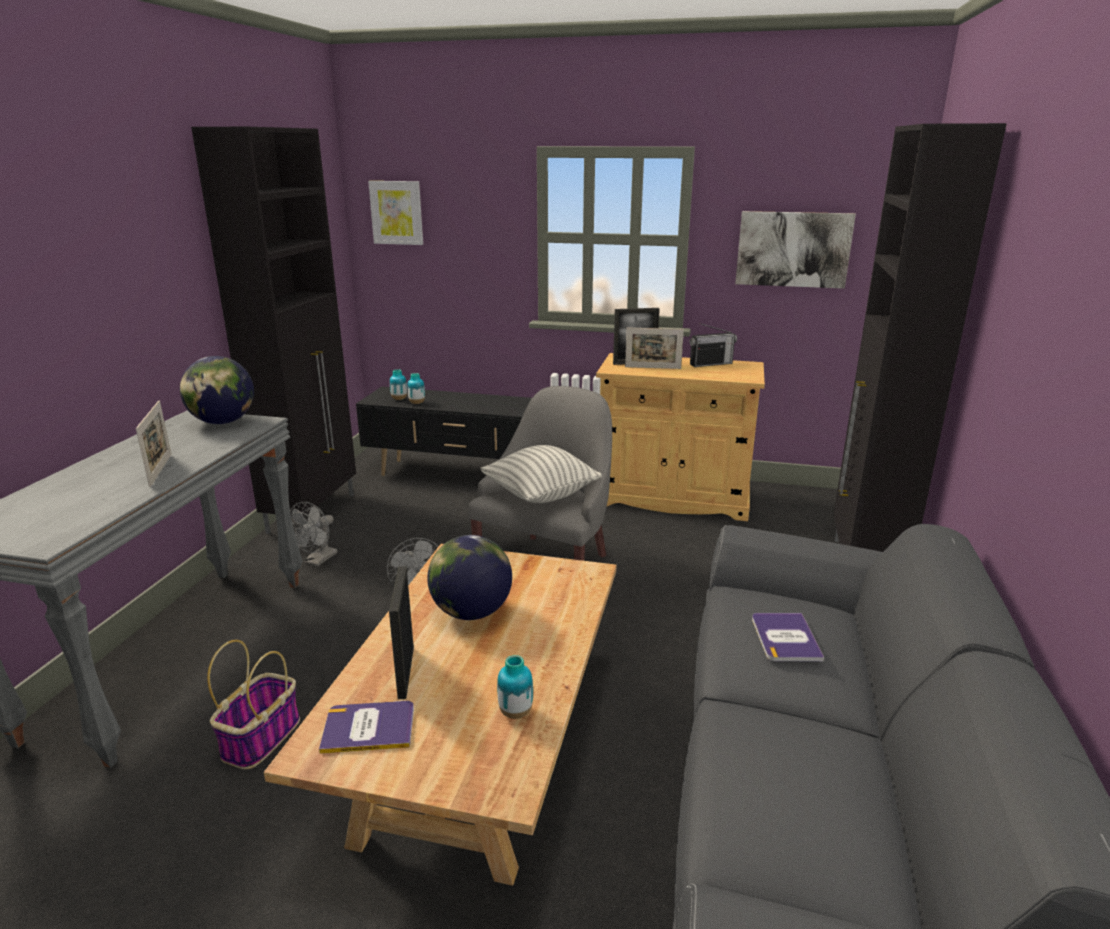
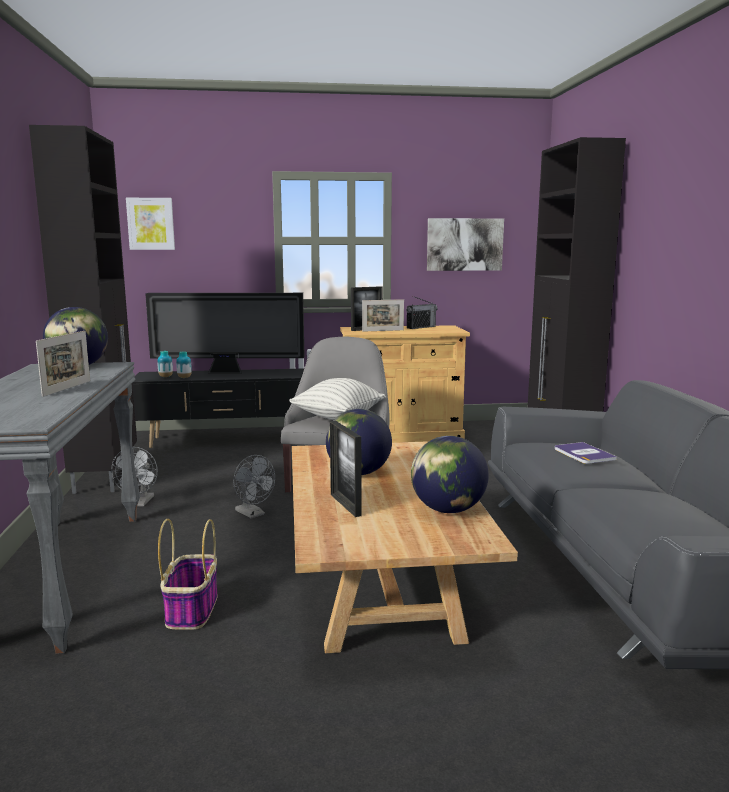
camera: 20 degrees left, 10 degrees down
(160, 470) = (67, 388): picture frame -> picture frame turned 45 degrees clockwise
(369, 728) = (351, 532): book -> none
(471, 398) = (228, 372): none -> television
(515, 712) = (447, 510): vase -> globe

